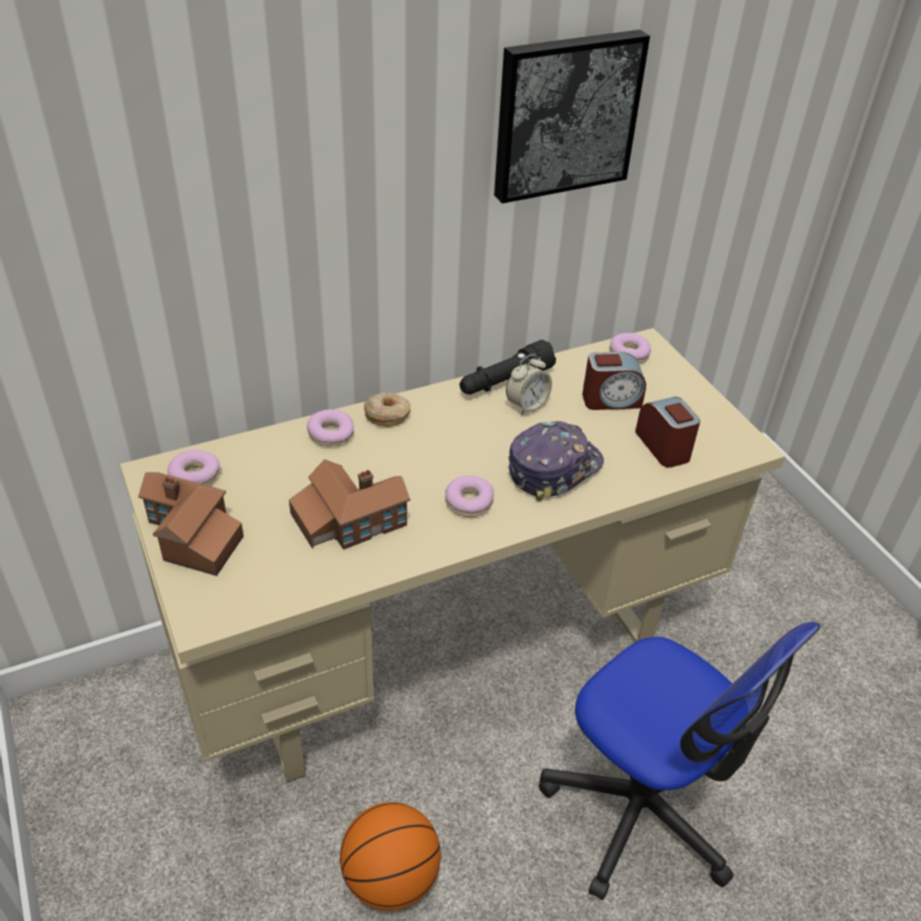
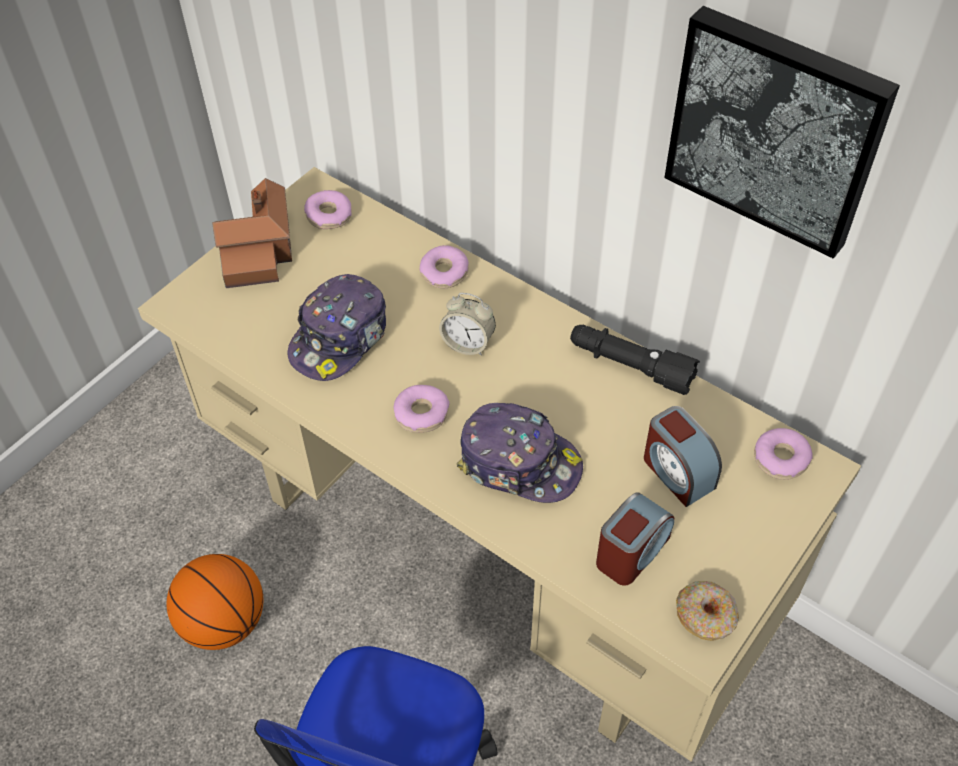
camera: 65 degrees right, 10 degrees up
(348, 520) = (340, 338): toy house -> cap
(387, 415) = (502, 299): donut -> donut (706, 616)
(527, 405) = (606, 400): alarm clock -> alarm clock (468, 343)

